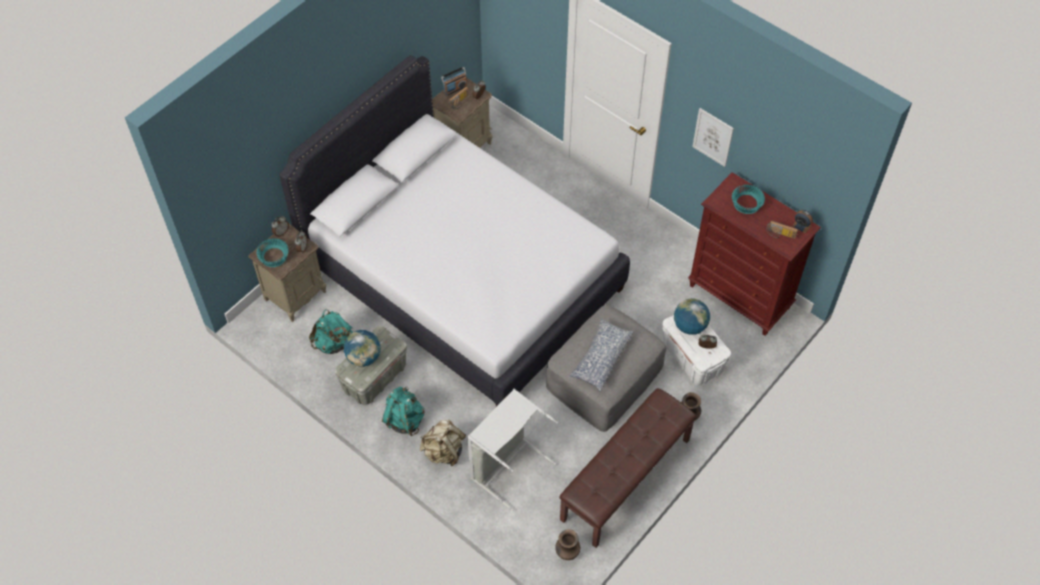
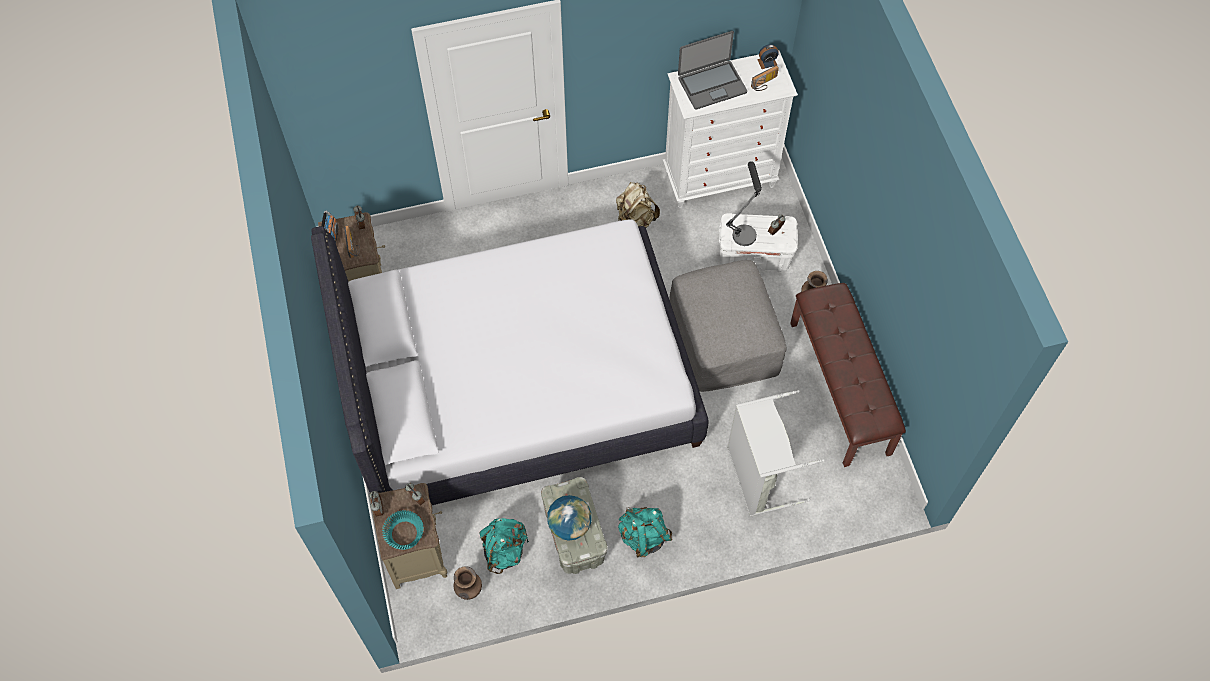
camera: 55 degrees left, 5 degrees up
(444, 451) = (704, 522): beige backpack -> beige backpack (635, 219)
(567, 554) = (882, 482): brown vase -> brown vase (469, 591)
(600, 358) = (735, 318): pillow -> none
(689, 326) = (744, 229): globe -> table lamp
(713, 137) = (633, 56): picture -> none
(740, 297) = (720, 178): red dresser -> white dresser
(747, 203) = (711, 85): turquoise bowl -> laptop

